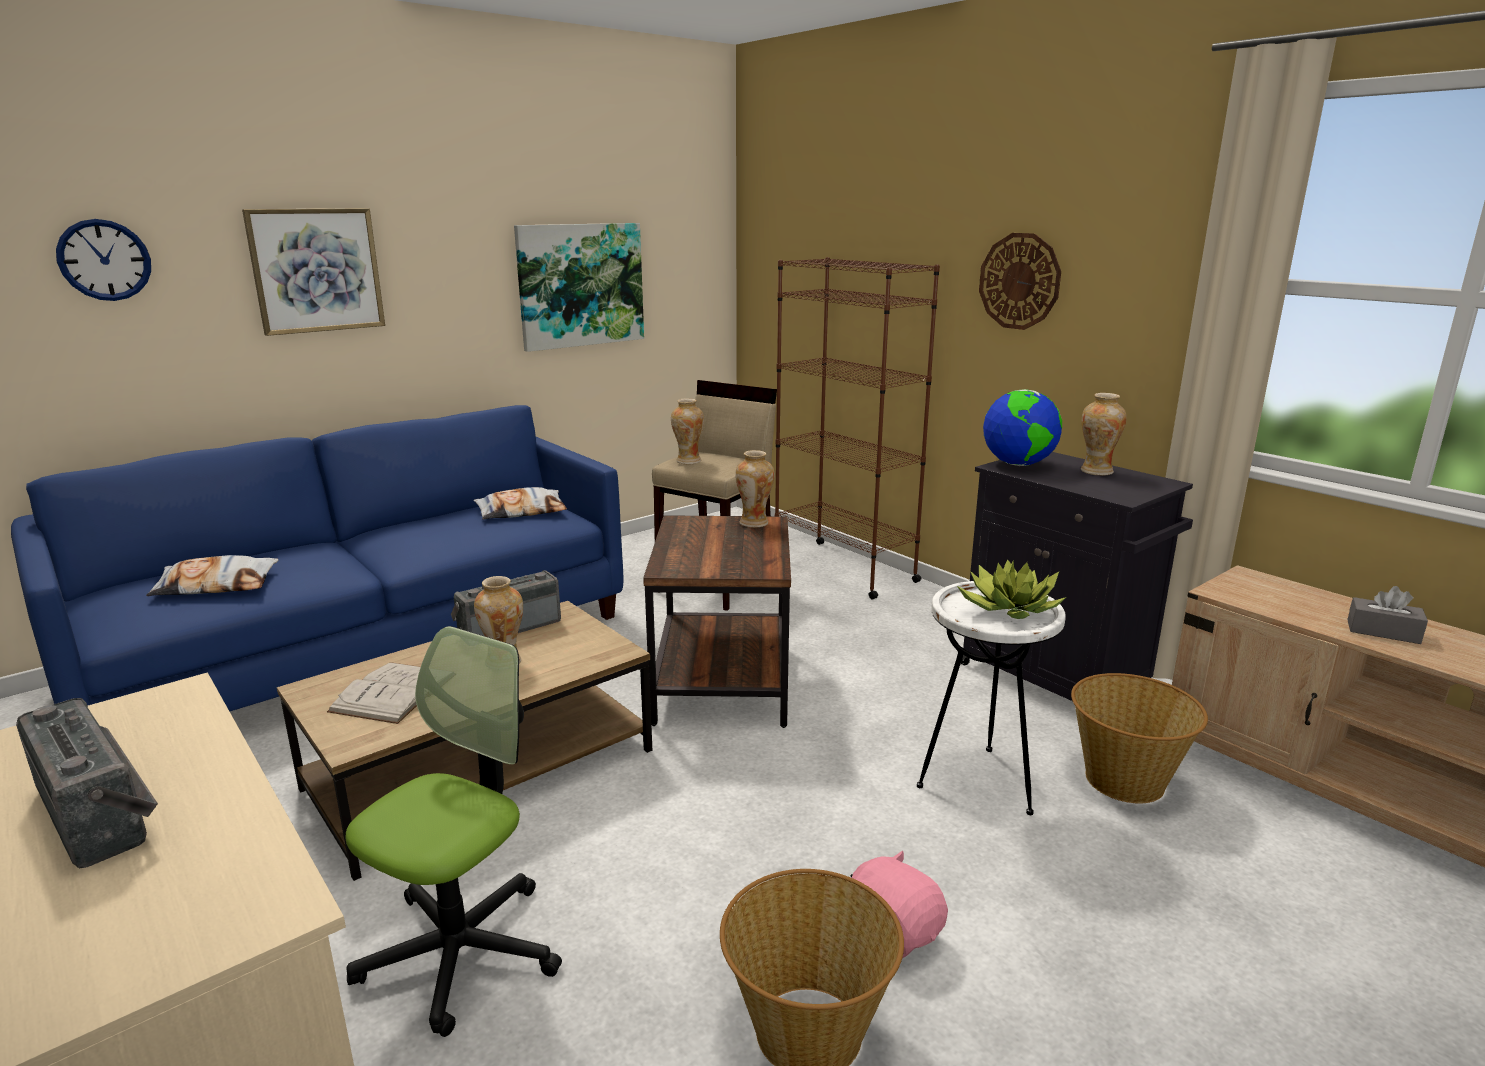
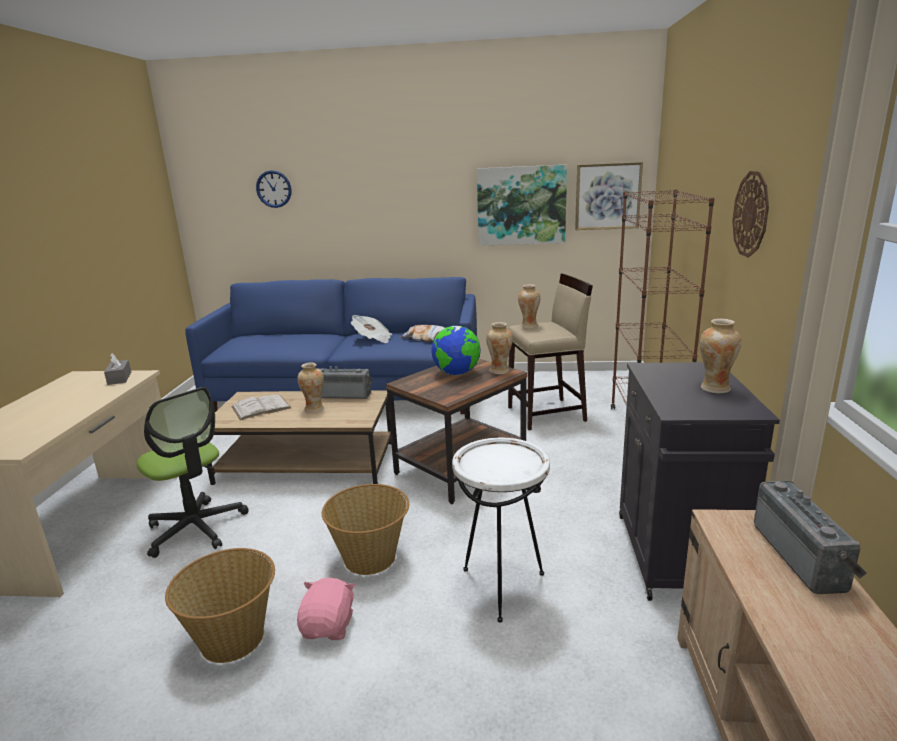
camera: 45 degrees right, 0 degrees up
(103, 811) = (56, 404): radio -> radio (803, 556)
(216, 585) = (268, 343): pillow -> none
(316, 270) = (364, 194): picture -> picture (607, 196)
(430, 532) = (372, 339): none -> newspaper
(461, 951) = (196, 528): office chair -> office chair turned 60 degrees clockwise
(1008, 607) = (506, 463): potted plant -> none
(1018, 464) = (663, 369): globe -> globe (457, 373)
(1125, 779) = (601, 642): basket -> basket (371, 557)
(1383, 631) = (805, 616): grey tissue box -> grey tissue box (119, 378)

